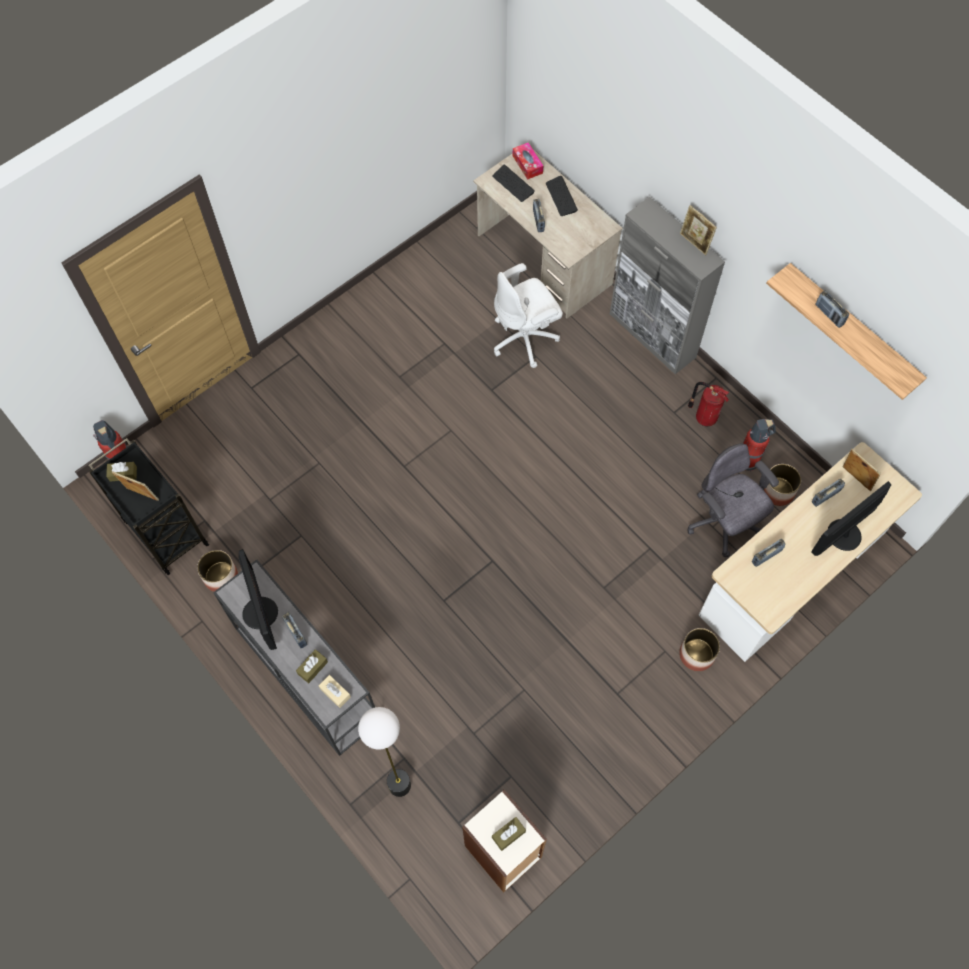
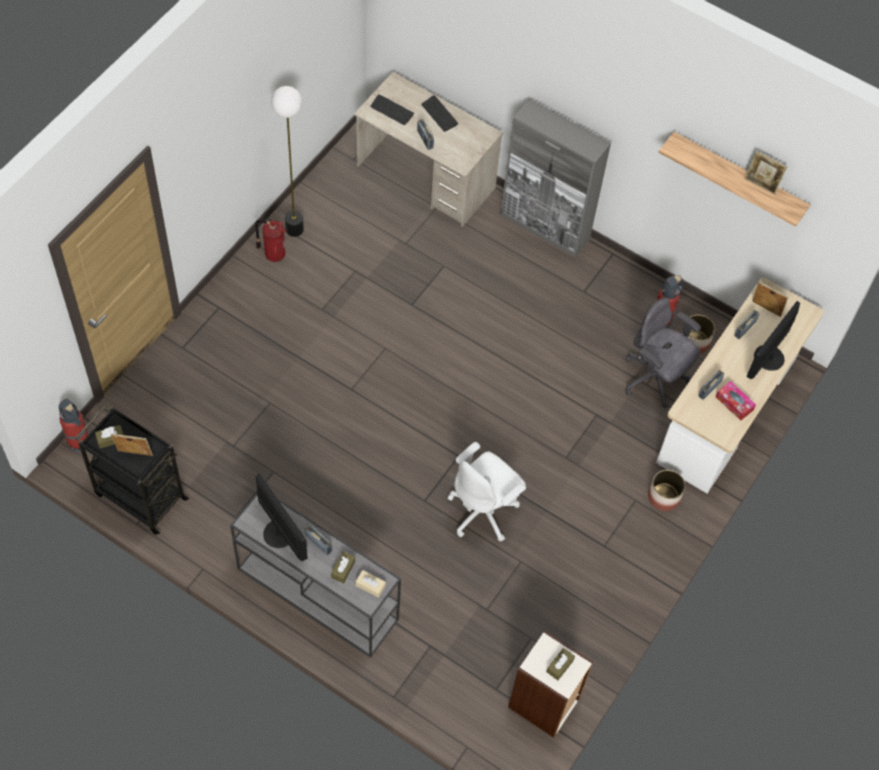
camera: 20 degrees left, 5 degrees down
(221, 577) = (208, 525): planter -> none
(399, 785) = (433, 669): floor lamp -> floor lamp (294, 229)
(525, 338) = (429, 252): white office chair -> white office chair (483, 511)
(527, 164) = (399, 90): tissue box -> tissue box (734, 403)
(694, 243) = (580, 132): picture frame -> picture frame (761, 185)
(704, 416) = (612, 290): fire extinguisher -> fire extinguisher (273, 254)
(829, 315) = (718, 168): radio -> none

